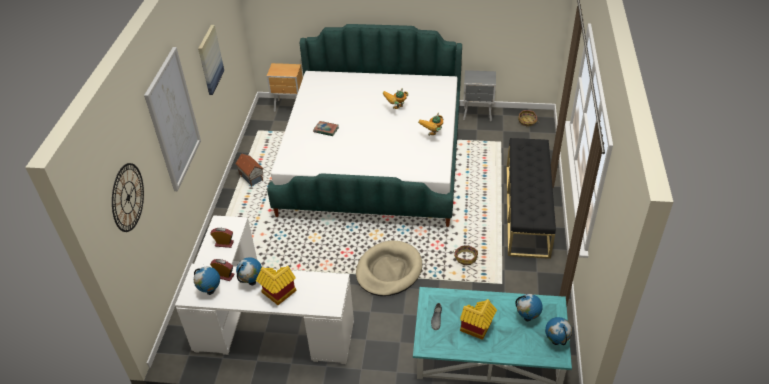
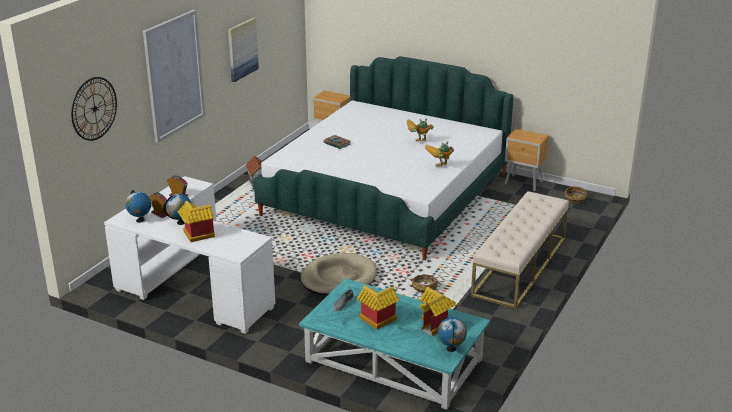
camera: 20 degrees right, 15 degrees down
(478, 115) = (524, 183): grey nightstand -> brown nightstand
(527, 210) = (520, 266): black bench -> beige bench
(527, 318) = (435, 325): globe -> toy house

